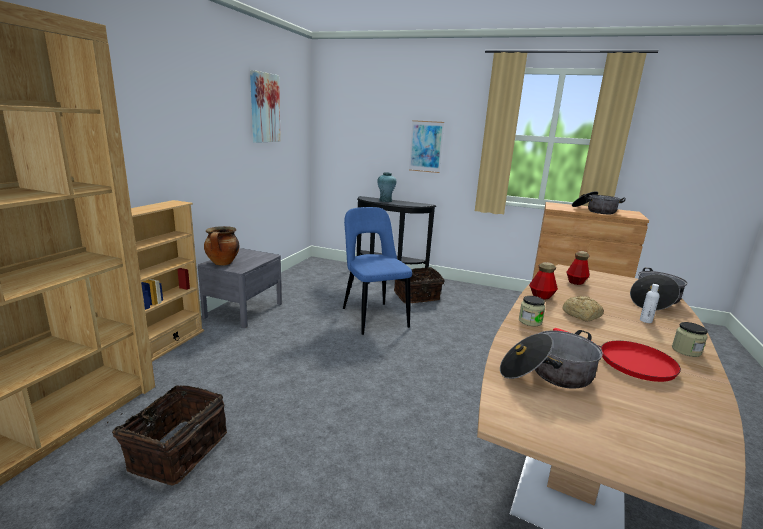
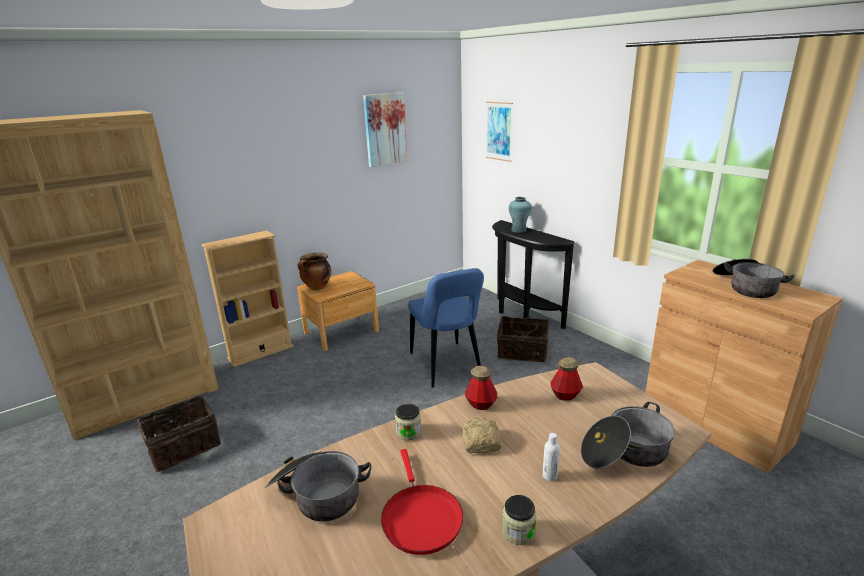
camera: 35 degrees right, 5 degrees up
(243, 310) = (341, 332): grey nightstand -> brown nightstand
(373, 316) = (446, 366): blue chair -> blue chair turned 150 degrees clockwise
(426, 146) = (567, 167): picture -> picture (499, 131)

